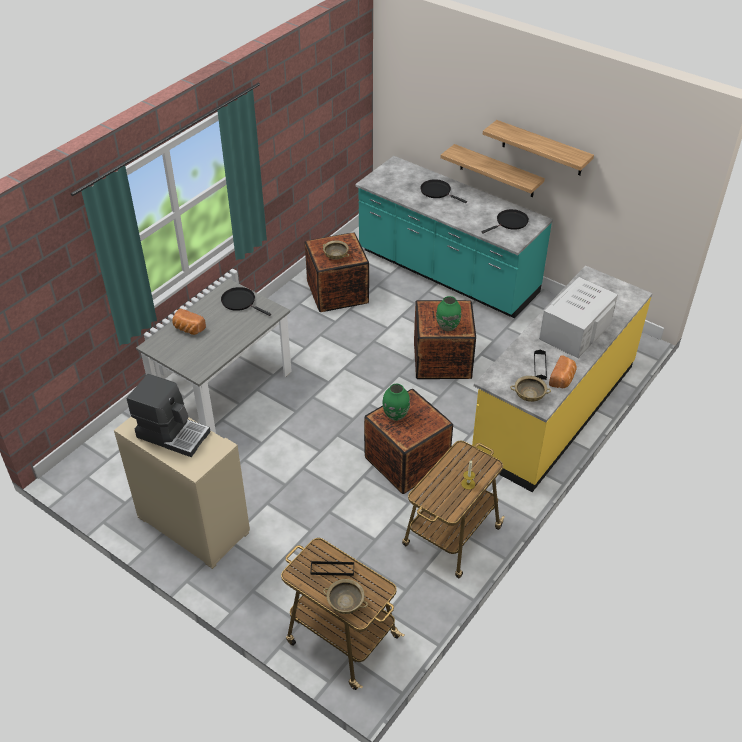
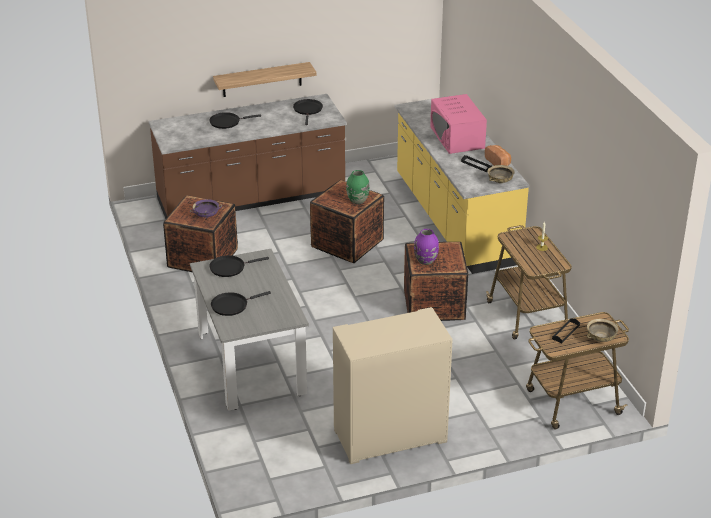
camera: 55 degrees left, 10 degrees down
(173, 433) = (387, 332): coffee machine -> none
(188, 329) = (232, 305): bread -> black frying pan
(335, 256) = (206, 215): beige bowl -> purple bowl
(396, 415) = (426, 261): green vase -> purple vase
(447, 273) = (251, 198): turquoise counter -> brown counter
(542, 148) = (302, 36): shelf -> none
(575, 331) = (457, 137): white microwave -> pink microwave

